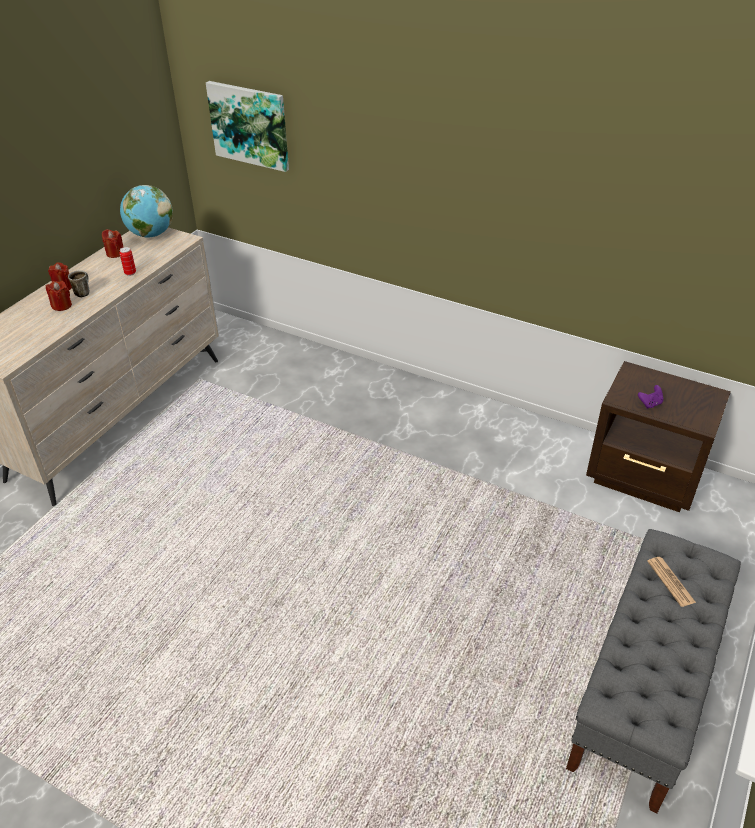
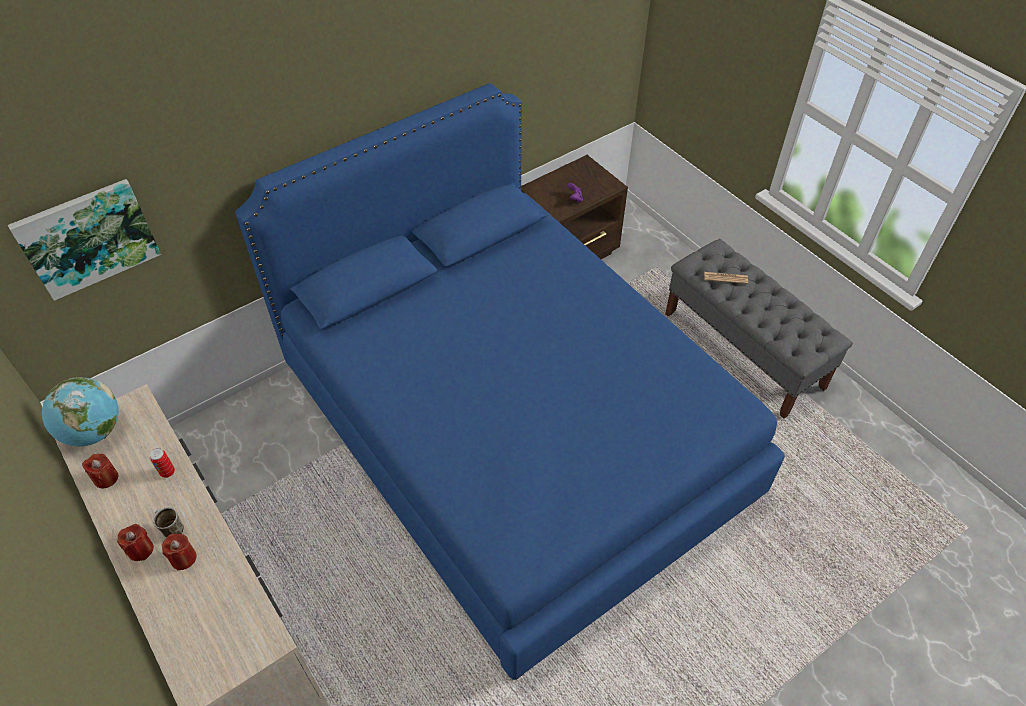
camera: 65 degrees left, 10 degrees up
(378, 516) = (512, 432): none -> blue bed

